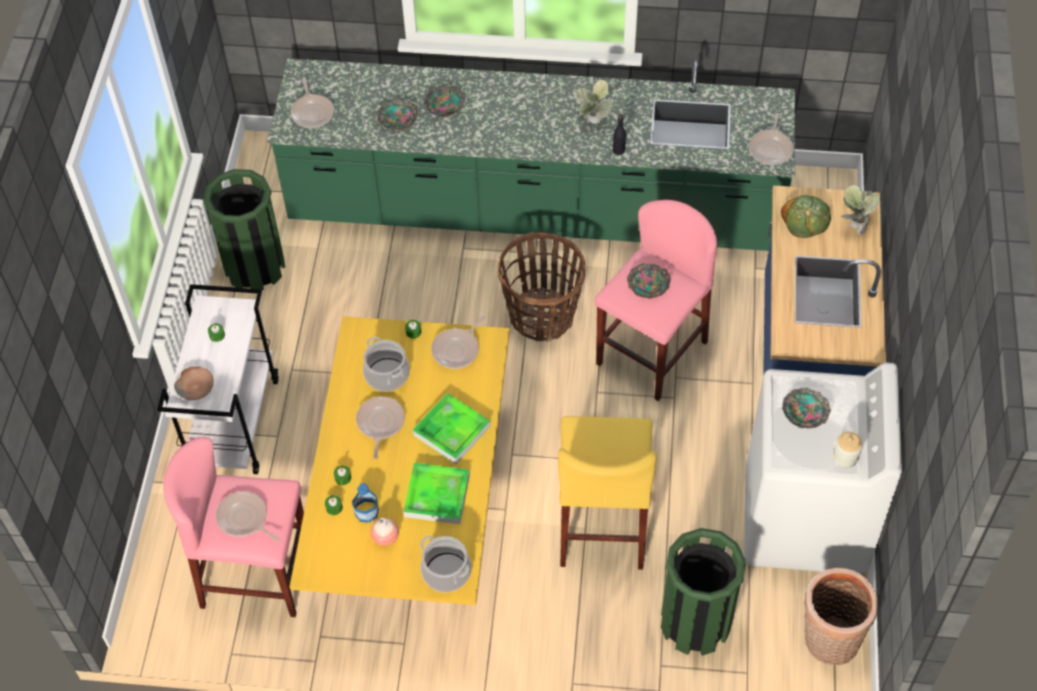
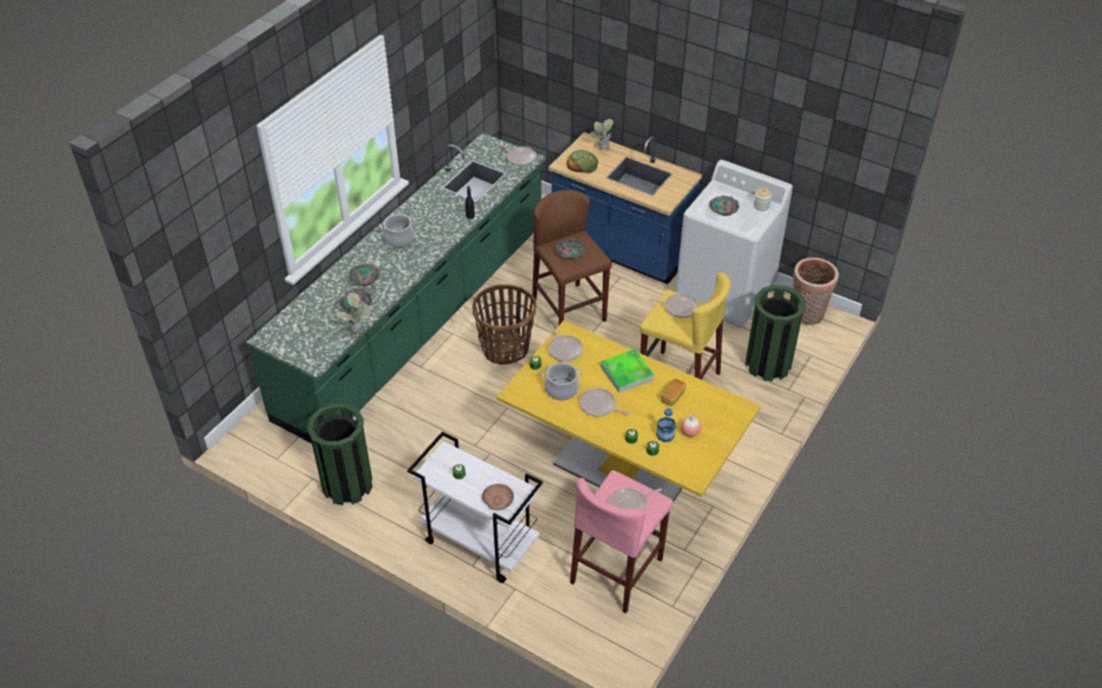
camera: 65 degrees left, 10 degrees down
(312, 112) = (311, 344): frying pan -> frying pan (679, 308)
(437, 496) = (672, 397): tray -> bread
(446, 572) = (732, 411): cooking pot -> cooking pot (399, 239)
(592, 123) = (439, 219): potted plant -> potted plant (357, 330)
(651, 353) = (569, 310): pink stool -> brown stool

